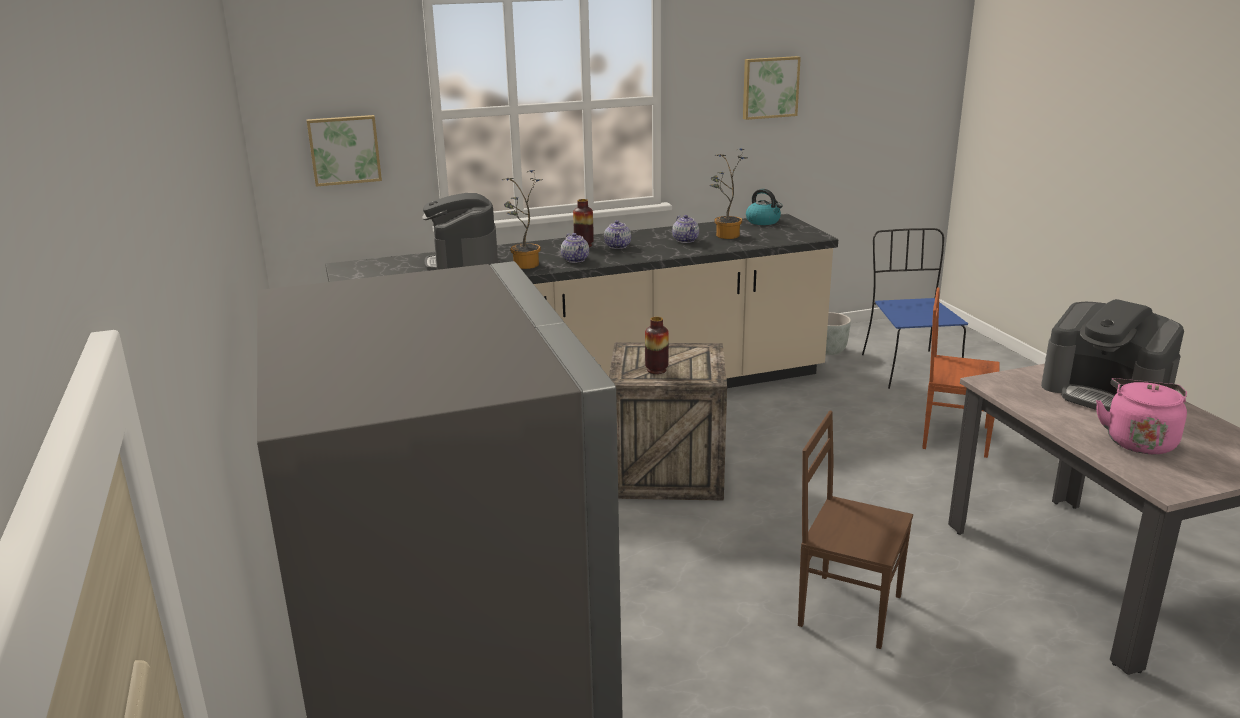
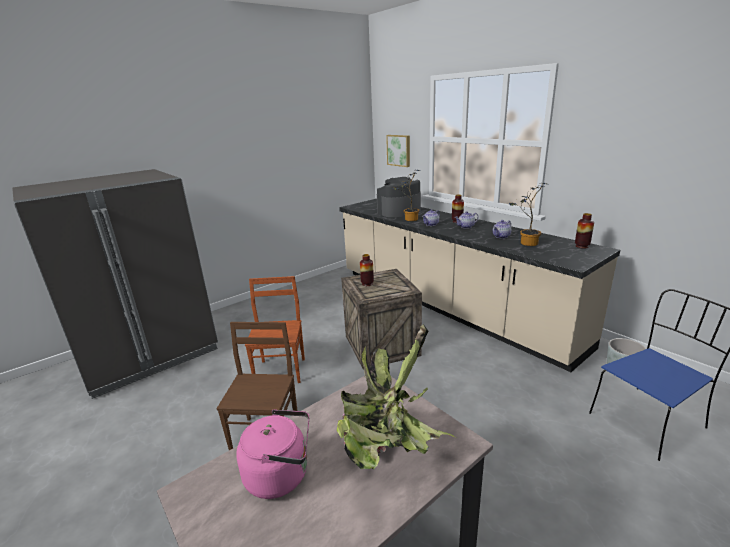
camera: 70 degrees right, 0 degrees up
(763, 221) = (582, 246): kettle -> vase
(769, 87) = (642, 144): picture -> none
(954, 437) = (536, 464): brown chair -> brown chair (281, 371)
(1105, 393) = (388, 453): coffee machine -> potted plant

